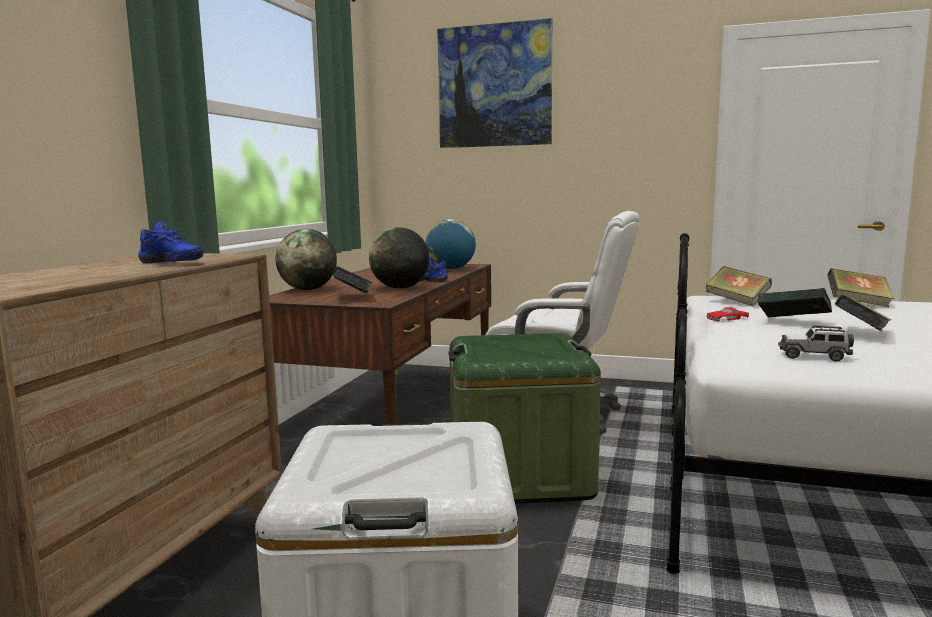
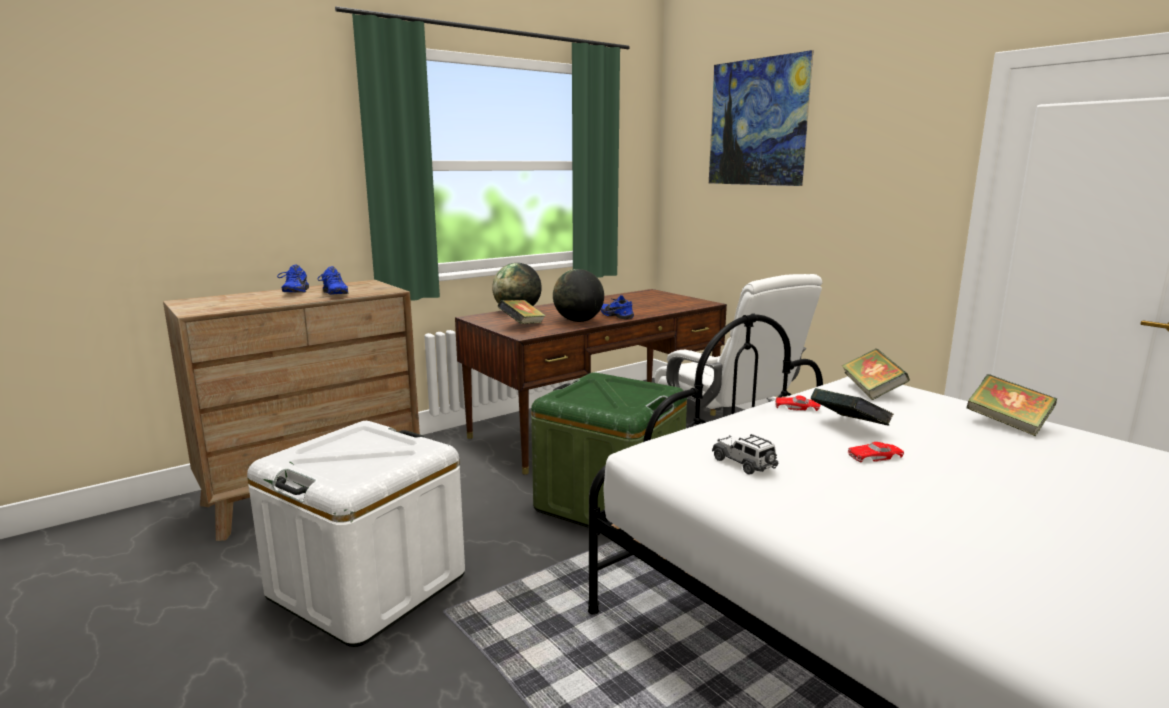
camera: 35 degrees right, 5 degrees up
(90, 267) = (294, 292): none -> blue shoe
(451, 269) = (674, 305): globe -> none
(861, 334) = (875, 456): book -> red toy car

